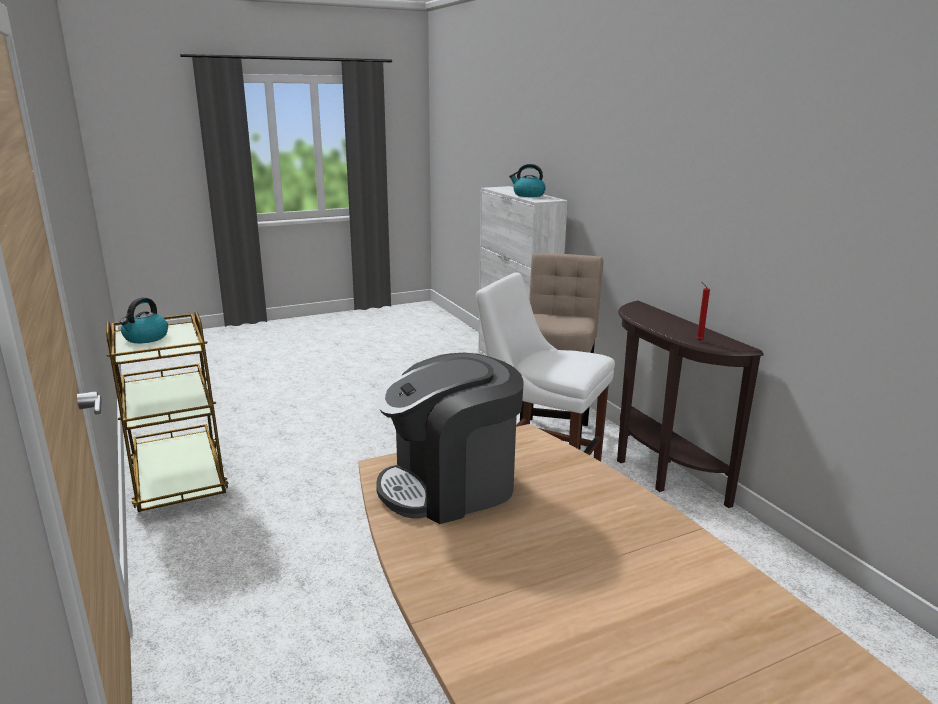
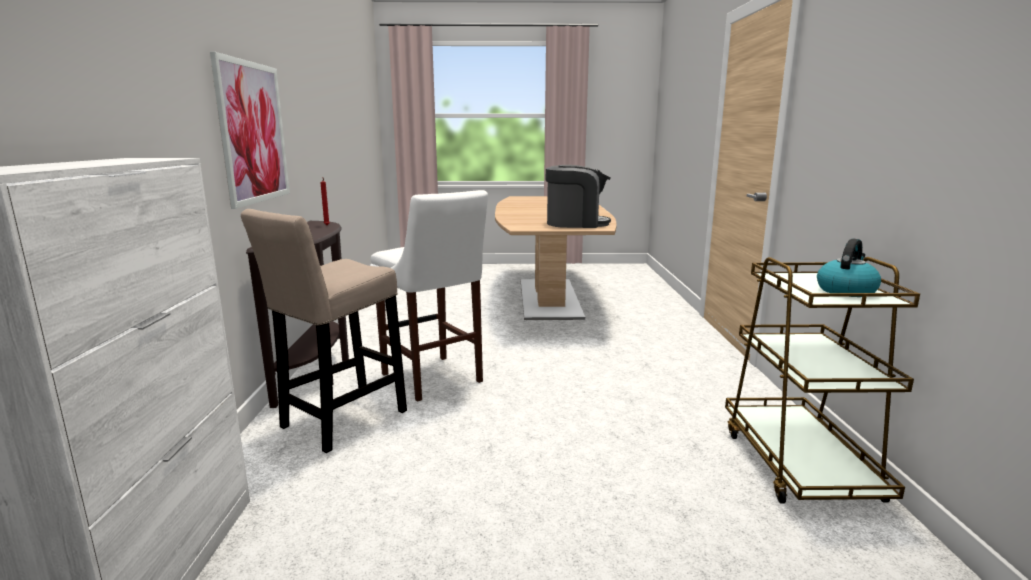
camera: 155 degrees left, 5 degrees down
(528, 195) = (106, 161): kettle -> none
(686, 213) = (253, 132): none -> picture

